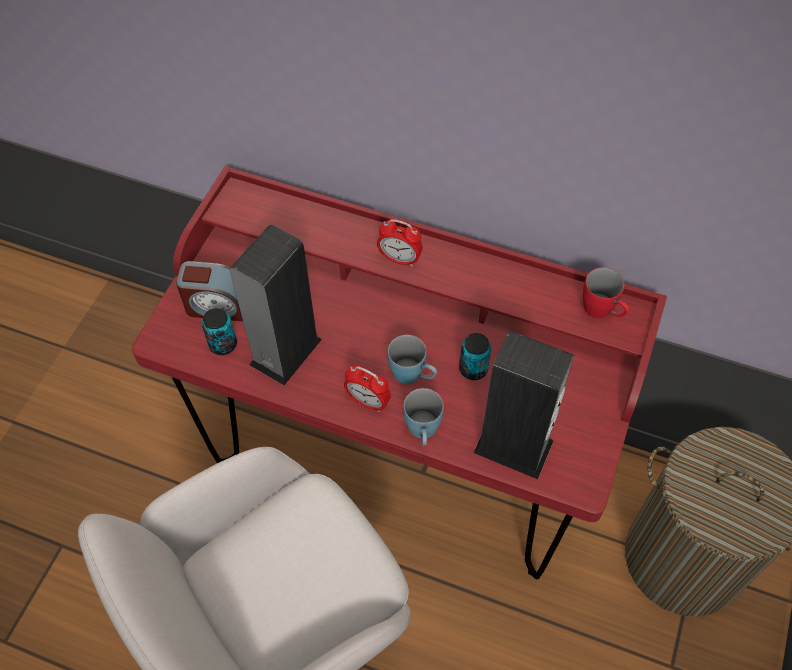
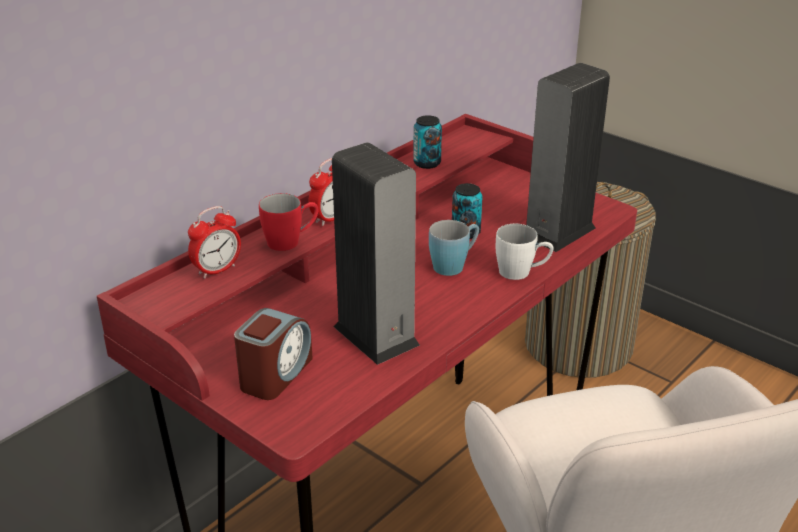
camera: 70 degrees left, 25 degrees down
(223, 344) = (335, 379): can -> can (427, 163)
(368, 402) = (470, 296): alarm clock -> alarm clock (217, 270)
(423, 432) = (522, 273): blue mug -> white mug
(602, 311) = (460, 142): red mug -> red mug (291, 241)

